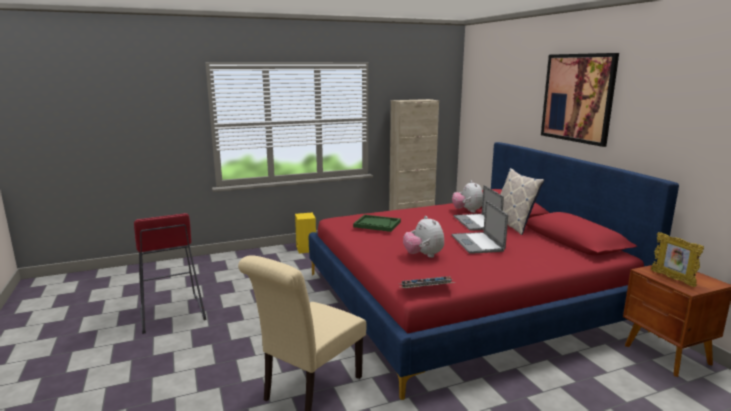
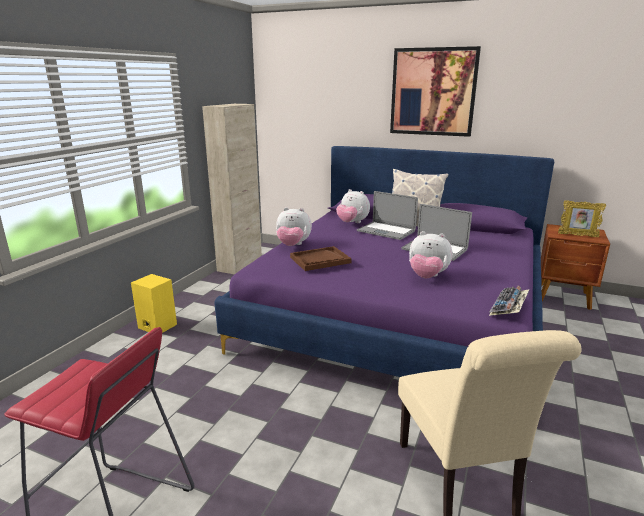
camera: 45 degrees left, 5 degrees up
(377, 224) = (320, 260): green tray -> brown tray
(388, 213) = (293, 245): none -> plush toy
(461, 300) = (398, 314): red bed -> purple bed

